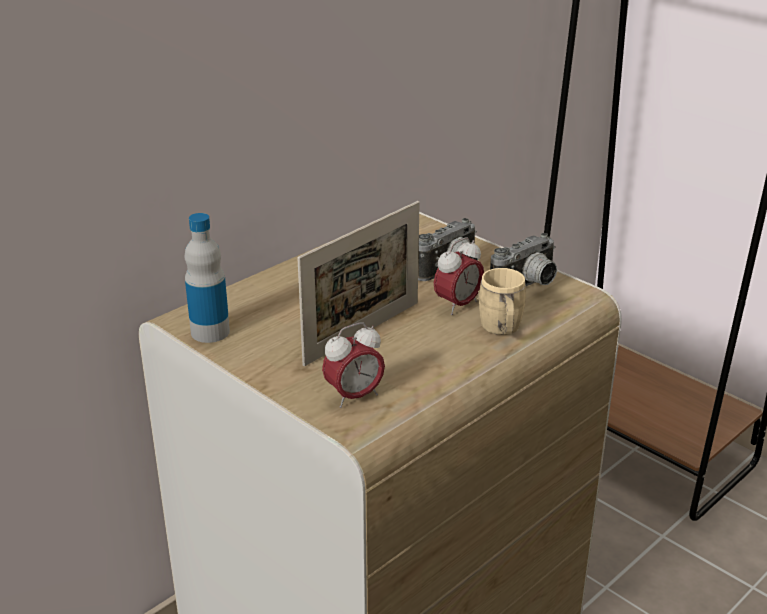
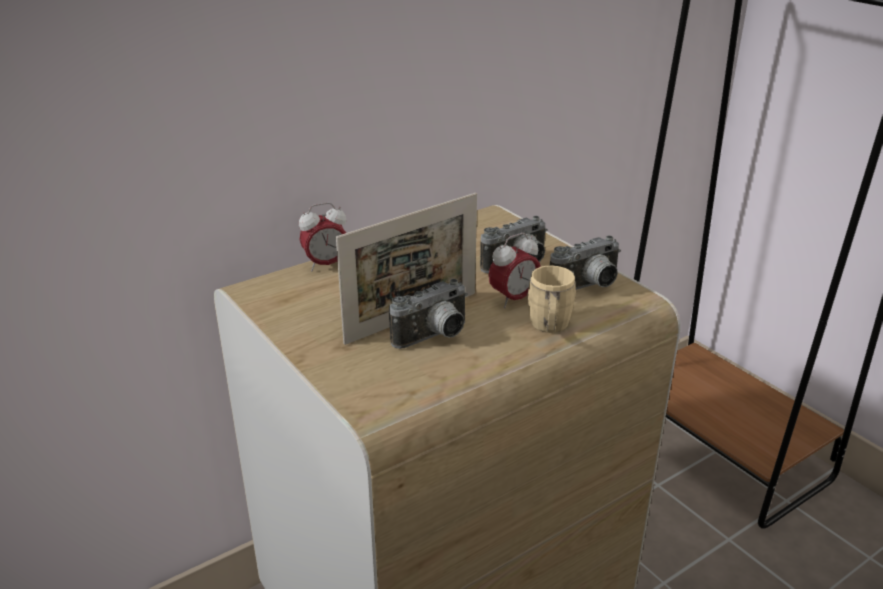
camera: 10 degrees right, 0 degrees up
(210, 332) = (270, 303): bottle -> none
(354, 396) = (381, 380): alarm clock -> alarm clock (326, 265)
(392, 350) = (435, 337): none -> camera

